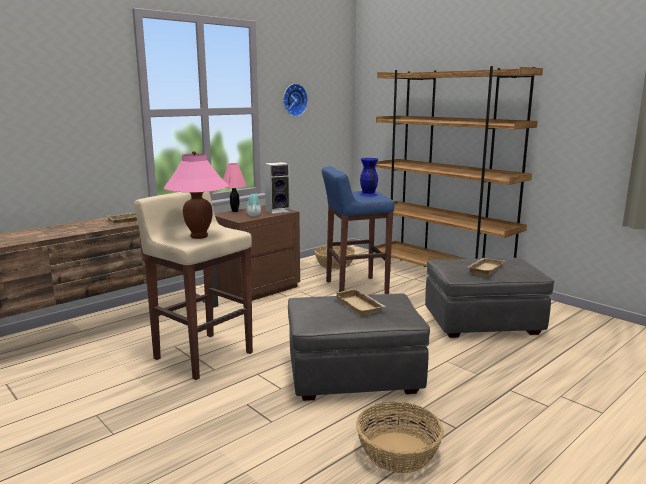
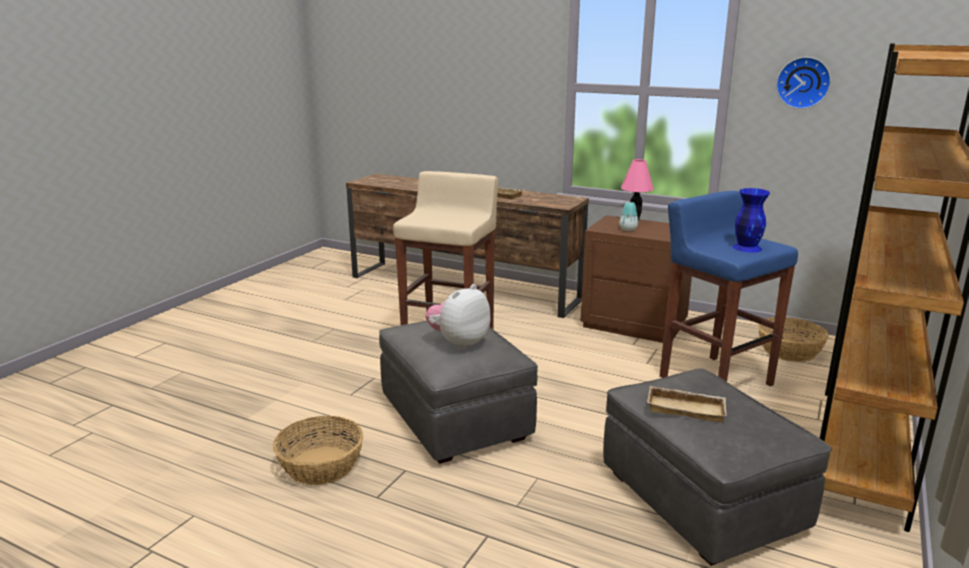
camera: 70 degrees right, 5 degrees up
(199, 236) = (434, 218): pink table lamp -> none
(278, 211) = (667, 235): speaker -> none
(360, 305) = (459, 343): beige tray -> plush toy

